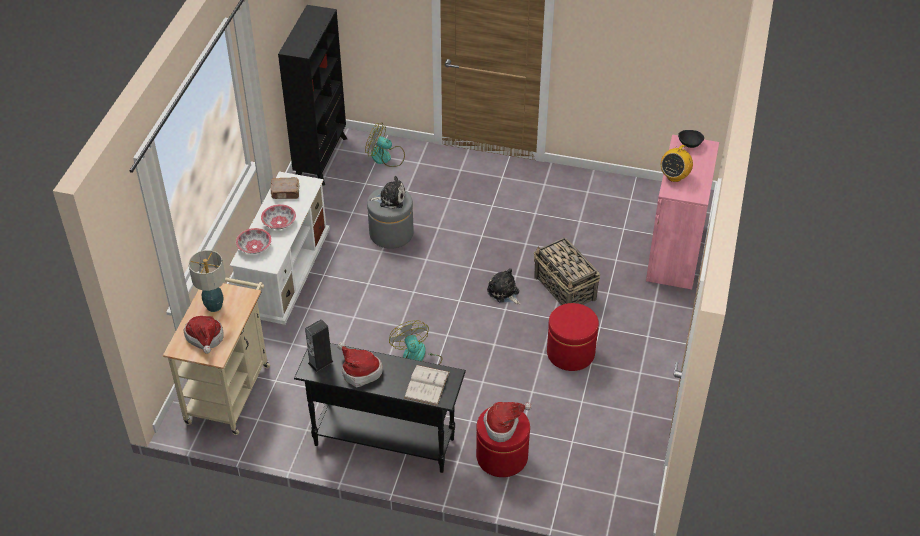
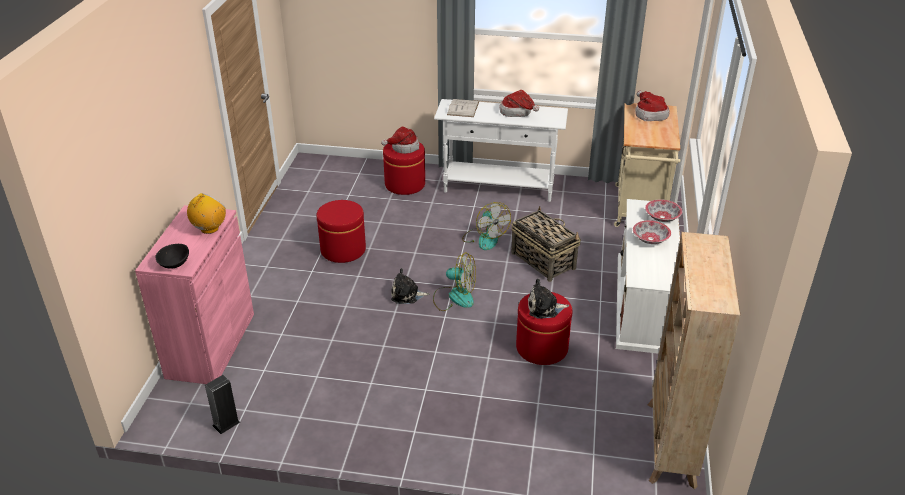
camera: 175 degrees right, 10 degrees down
(213, 306) = (657, 132): table lamp -> none
(286, 192) = (661, 268): brown book -> none
(320, 362) = (551, 115): speaker -> speaker (226, 424)
(321, 158) = (670, 444): black bookcase -> beige bookcase
(383, 441) = (499, 188): black console table -> white console table
(386, 157) = (581, 452): fan -> fan (454, 297)
(391, 233) = (542, 347): grey ottoman -> red ottoman
(504, 293) = (407, 295): plush toy -> plush toy turned 135 degrees clockwise
(565, 289) = (342, 302): basket -> basket (542, 260)

